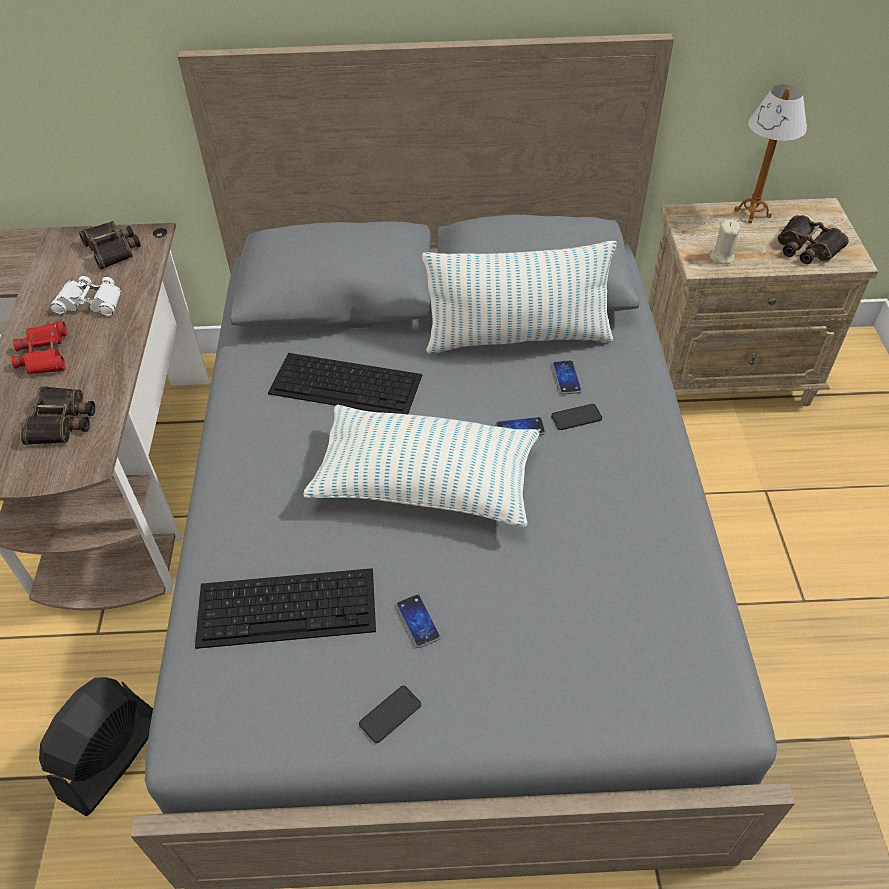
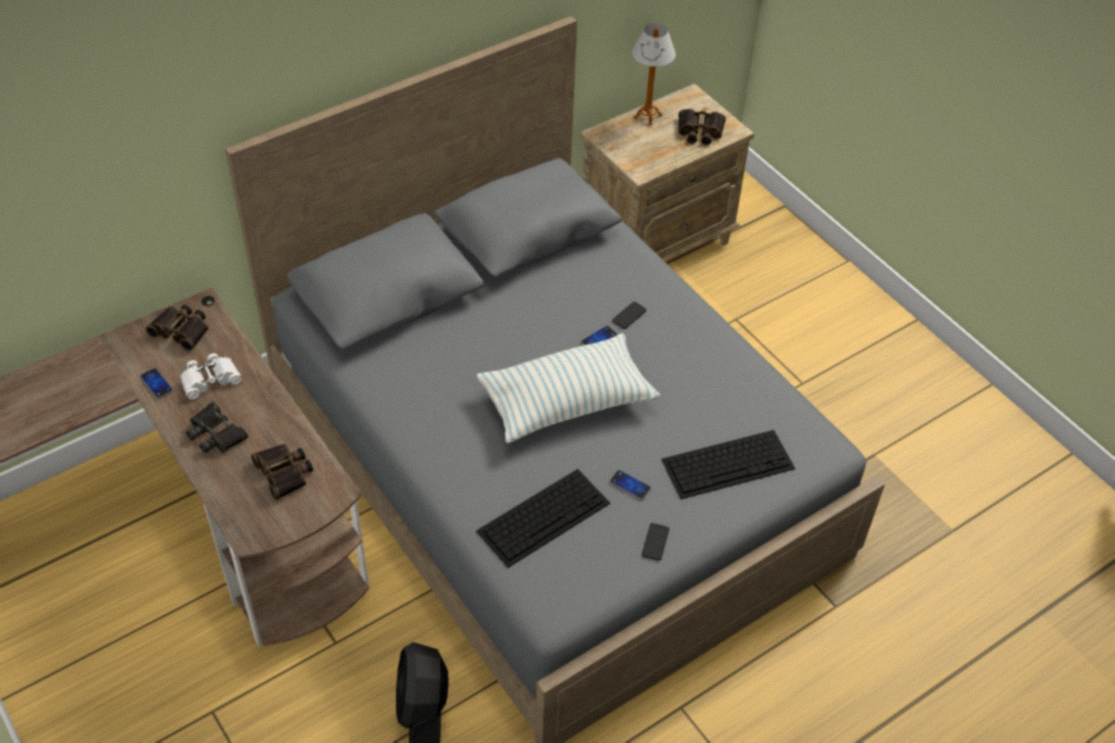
camera: 35 degrees left, 0 degrees up
(45, 354) = (216, 433): red binoculars -> black binoculars
(347, 384) = (456, 359): keyboard -> keyboard (729, 463)
(518, 338) = (548, 275): pillow -> none
(566, 378) = (602, 291): phone -> phone (156, 384)
(721, 257) = (649, 160): beige candle -> none

